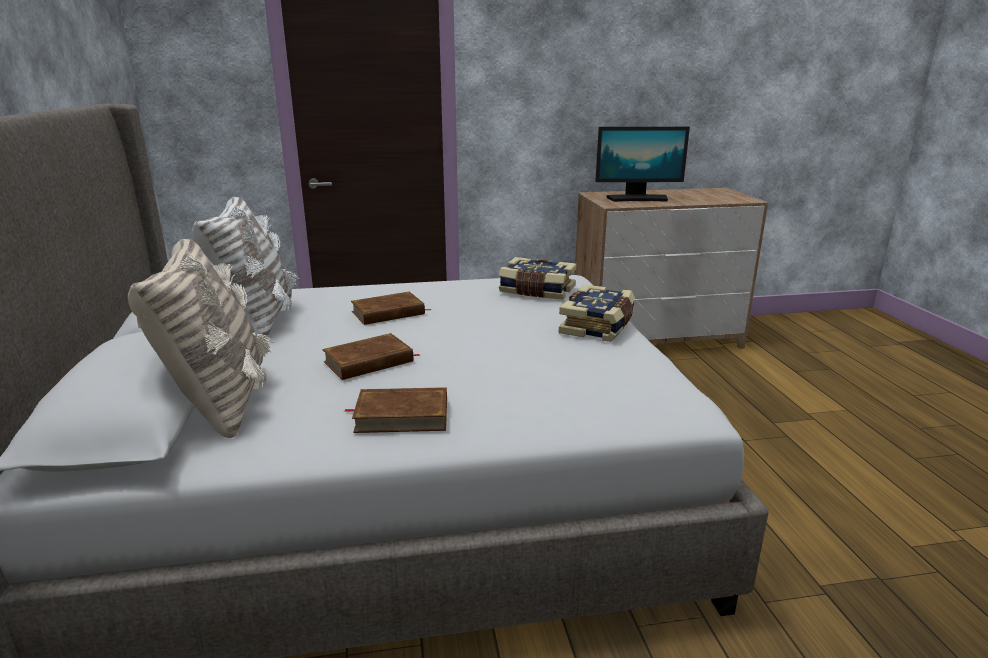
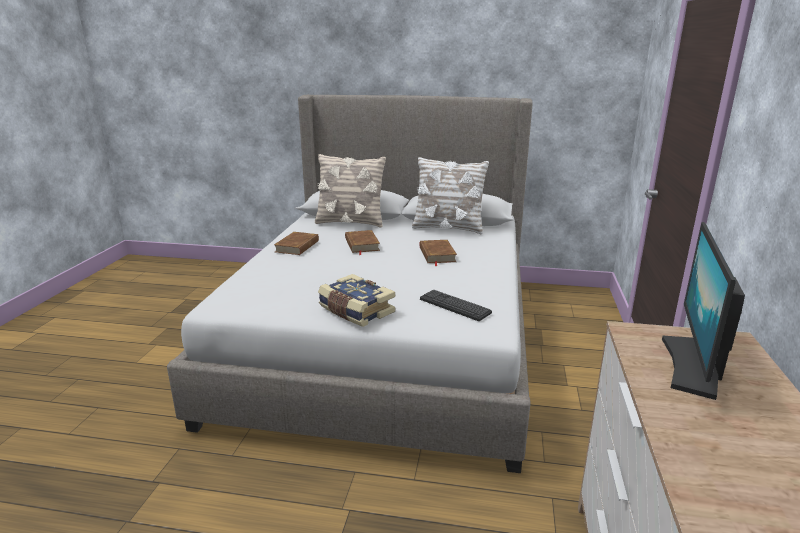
camera: 110 degrees right, 0 degrees up
(537, 291) = (454, 306): book -> keyboard

